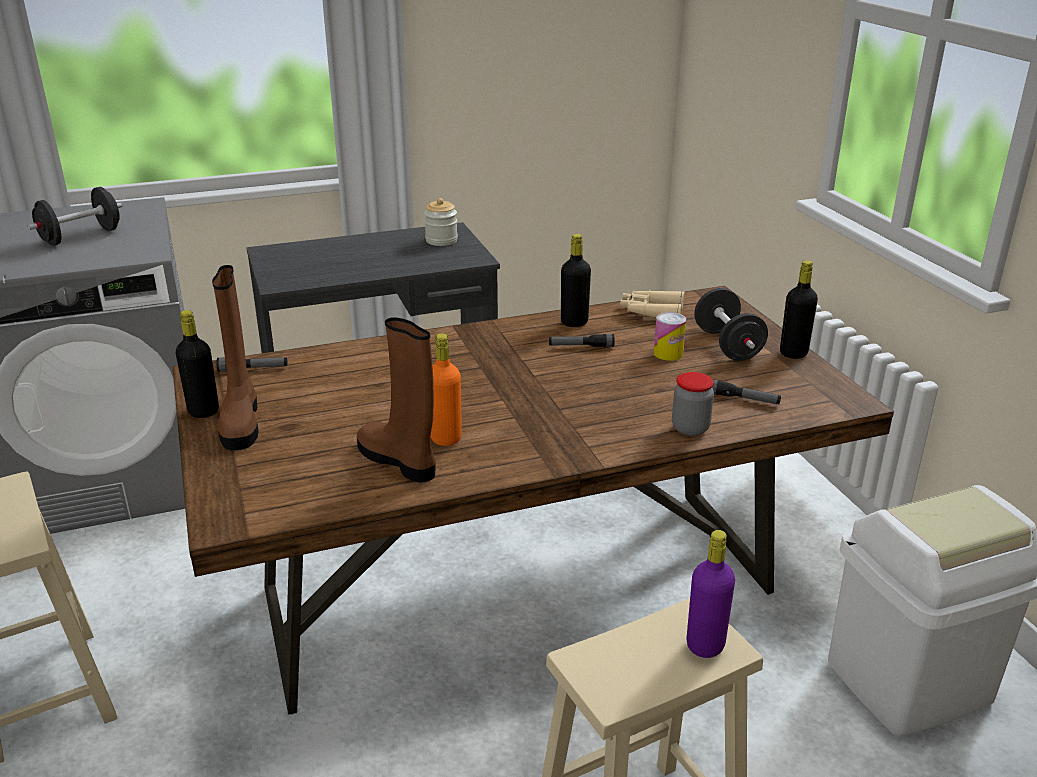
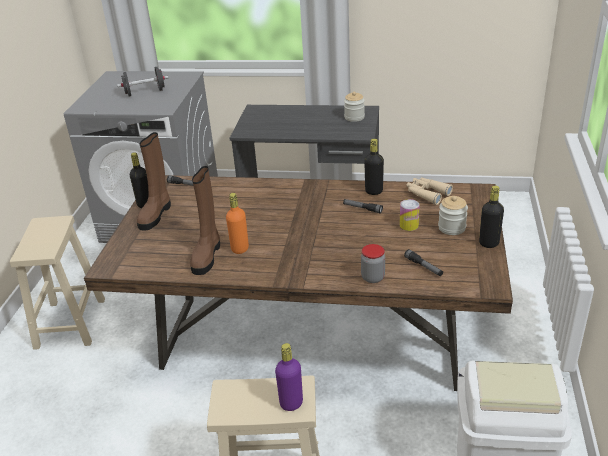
camera: 30 degrees right, 5 degrees up
(399, 461) = (207, 256): brown boot -> brown boot turned 150 degrees counterclockwise
(727, 345) = (451, 228): black dumbbell -> jar

